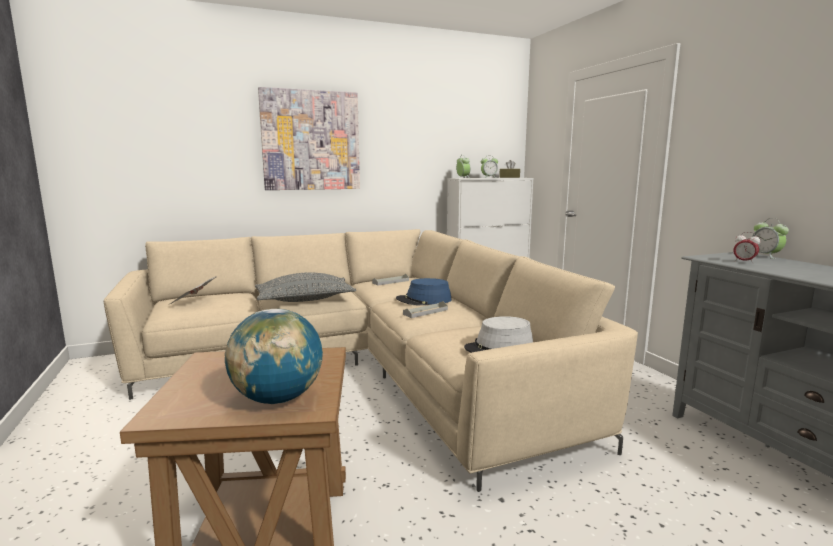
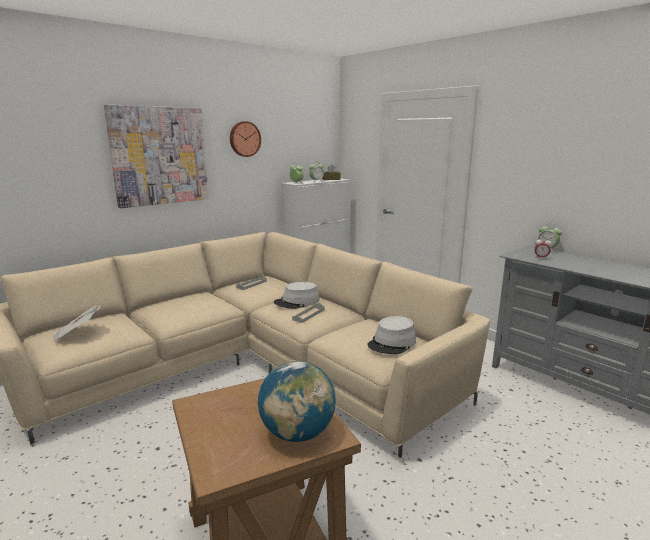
camera: 20 degrees left, 5 degrees up
(305, 300) = (189, 315): grey pillow -> none
(406, 127) = (244, 139): none -> wall clock
(424, 300) = (297, 302): blue hat -> grey hat

